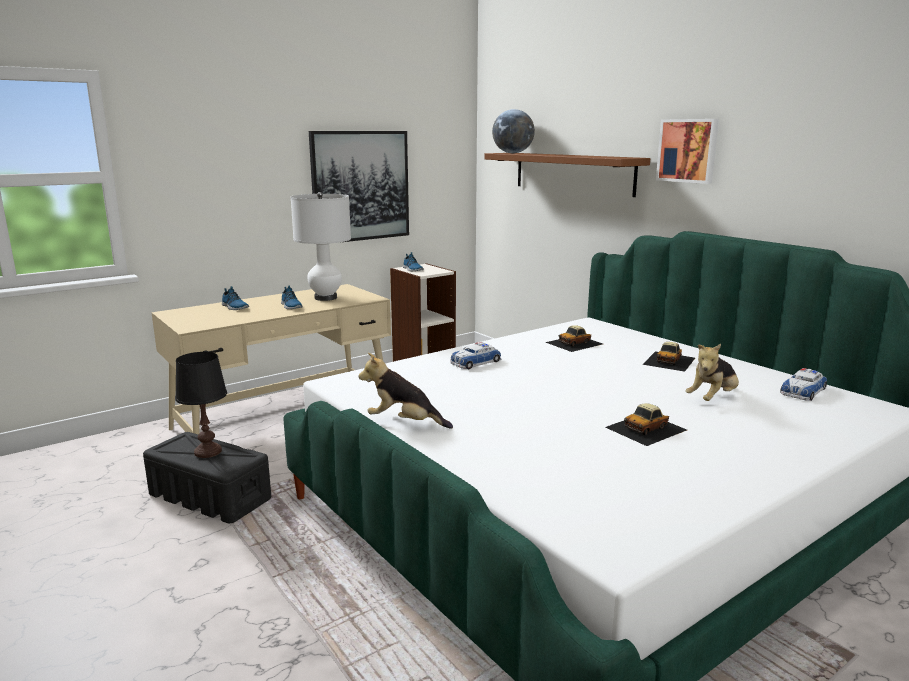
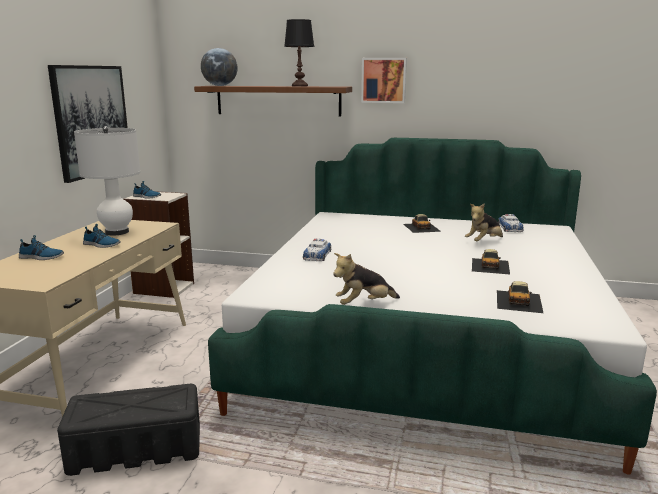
camera: 40 degrees left, 0 degrees up
(208, 451) = (134, 402): black table lamp -> black table lamp (299, 86)
(575, 343) = (349, 229): toy car -> toy car (519, 301)
(713, 399) = (484, 242): plush toy -> plush toy turned 45 degrees clockwise

